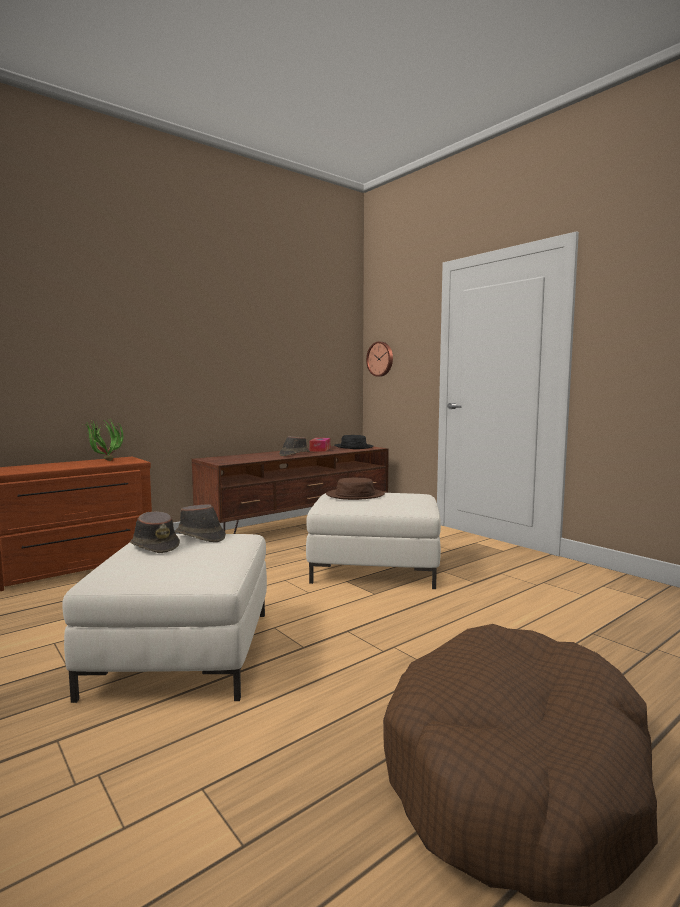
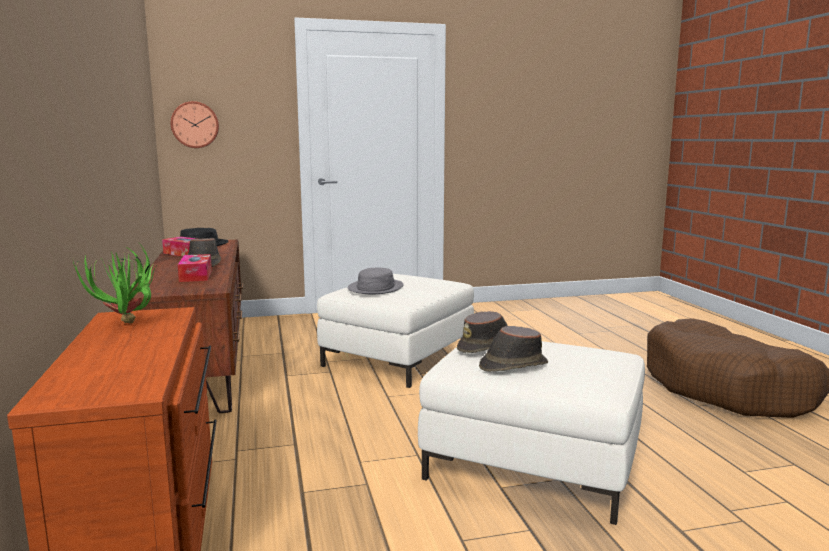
camera: 65 degrees left, 5 degrees up
(257, 457) = (196, 275): none -> tissue box
(355, 495) = (375, 288): brown hat -> grey hat

